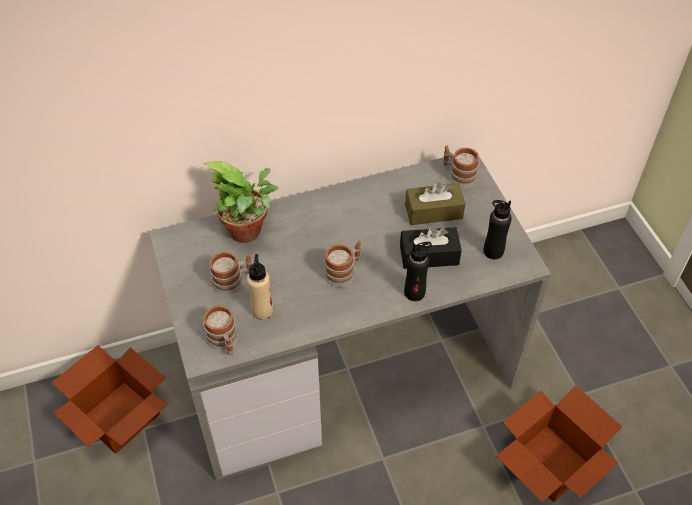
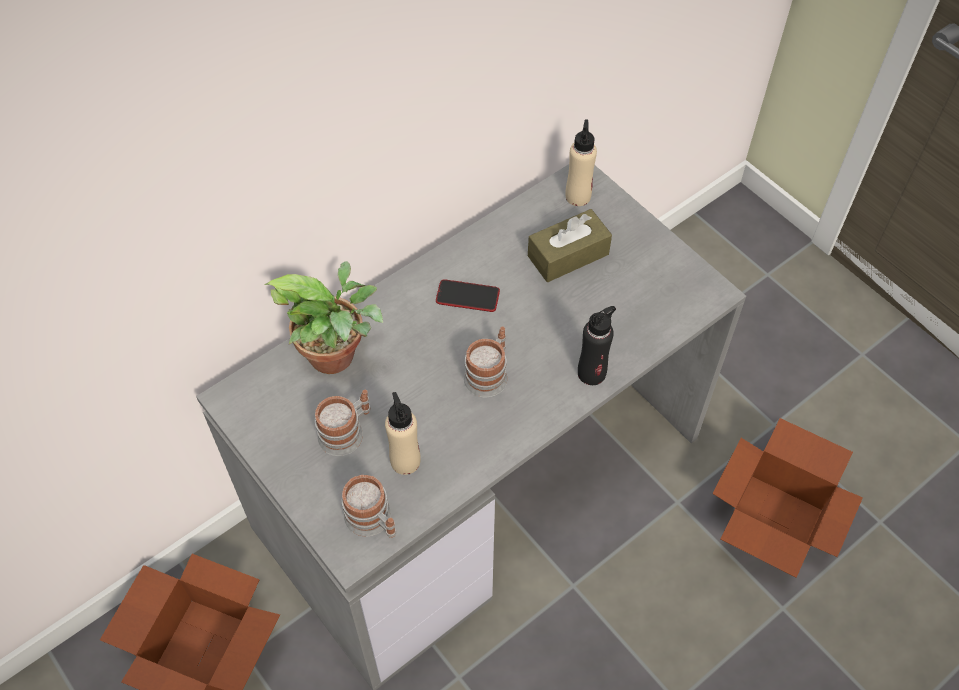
camera: 20 degrees left, 5 degrees up
(352, 219) = (467, 296): none -> phone
(429, 255) = (588, 317): black tissue box -> none
(458, 175) = (578, 196): mug -> beige bottle
(493, 251) = (664, 287): black bottle -> none

